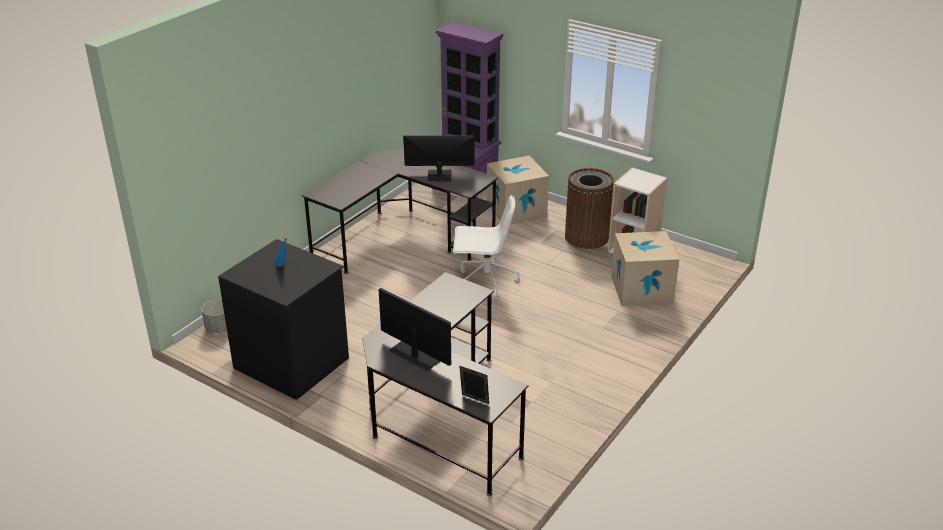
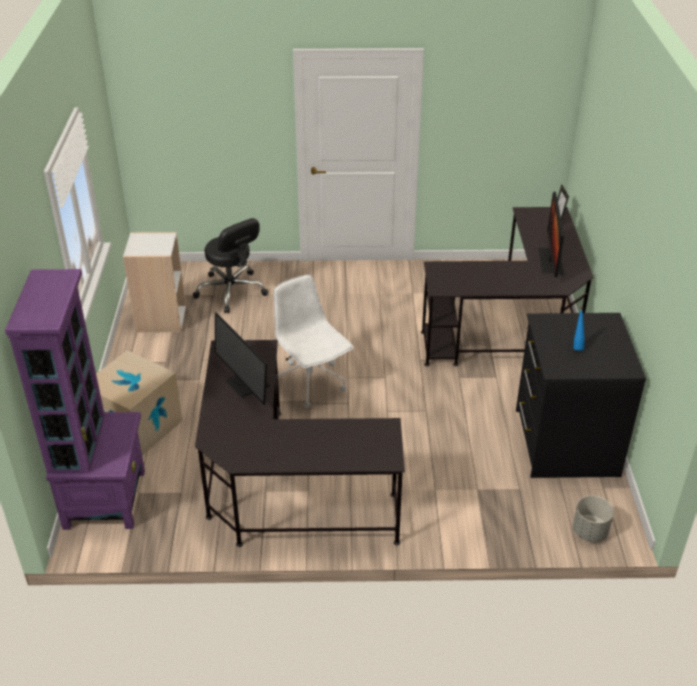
camera: 125 degrees left, 5 degrees up
(586, 237) = (161, 354): brown trash can -> none
(641, 289) = (232, 293): cardboard box -> black office chair

